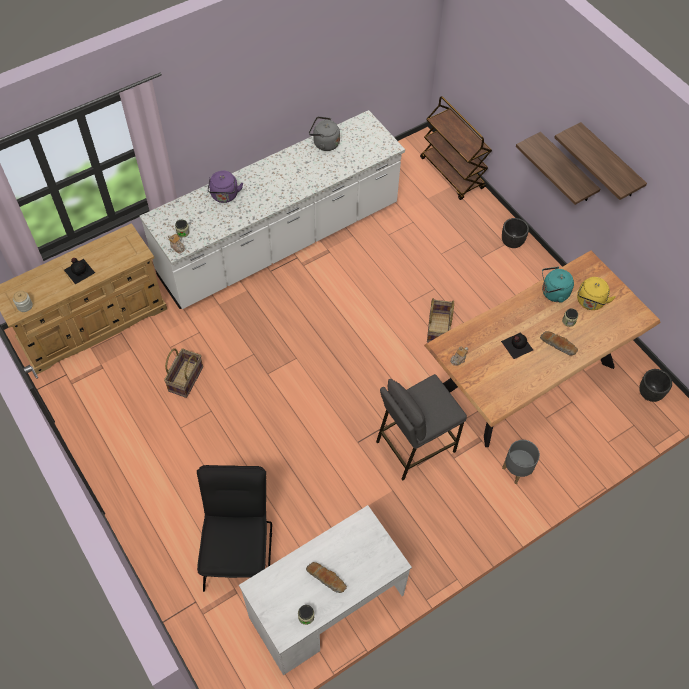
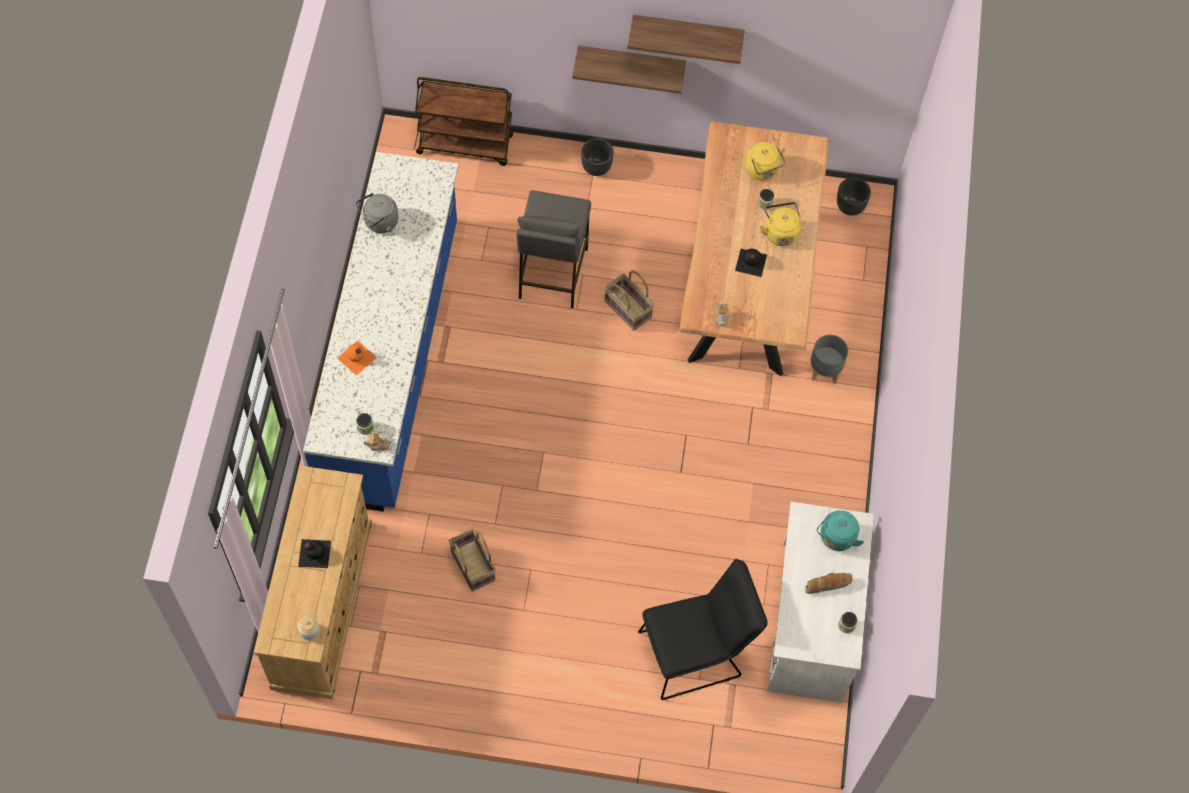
camera: 50 degrees left, 5 degrees up
(224, 196) = (356, 358): purple kettle -> orange bottle
(239, 550) = (696, 652): black chair -> black chair turned 120 degrees clockwise
(280, 242) = (392, 359): white counter -> blue counter
(414, 446) = (727, 430): grey stool -> grey stool (552, 273)
(553, 293) = (726, 189): turquoise kettle -> turquoise kettle (836, 539)
(558, 345) = (780, 232): bread -> yellow kettle

